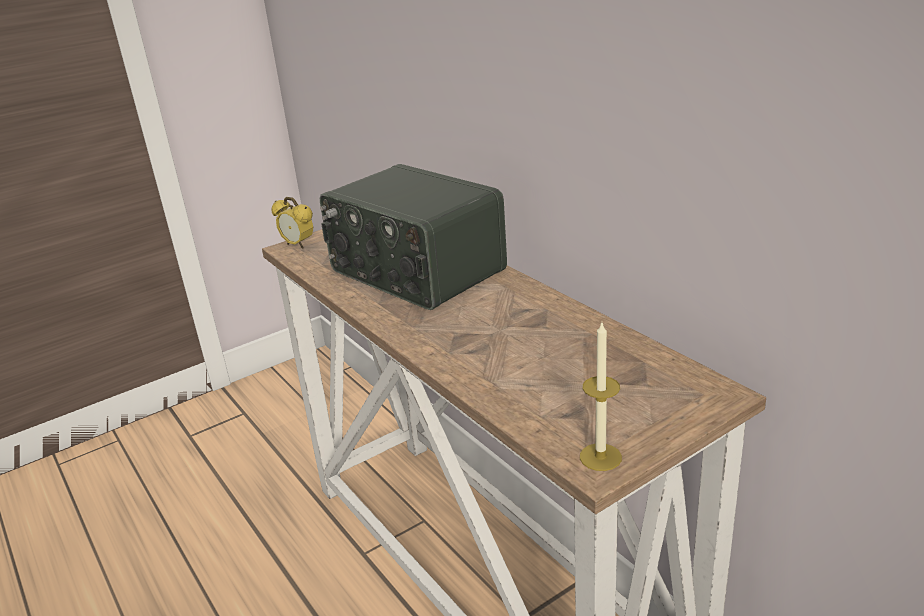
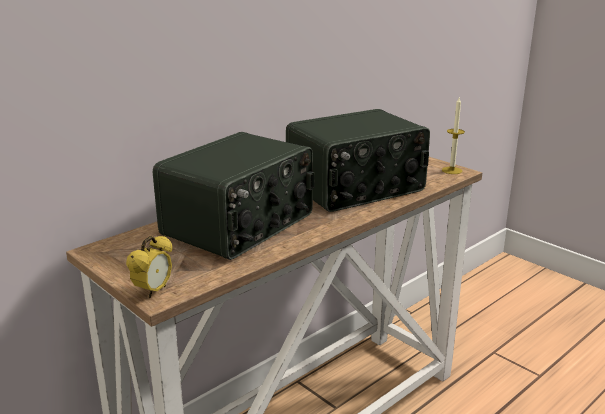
camera: 100 degrees left, 5 degrees down
(516, 347) = (356, 188): none -> radio

